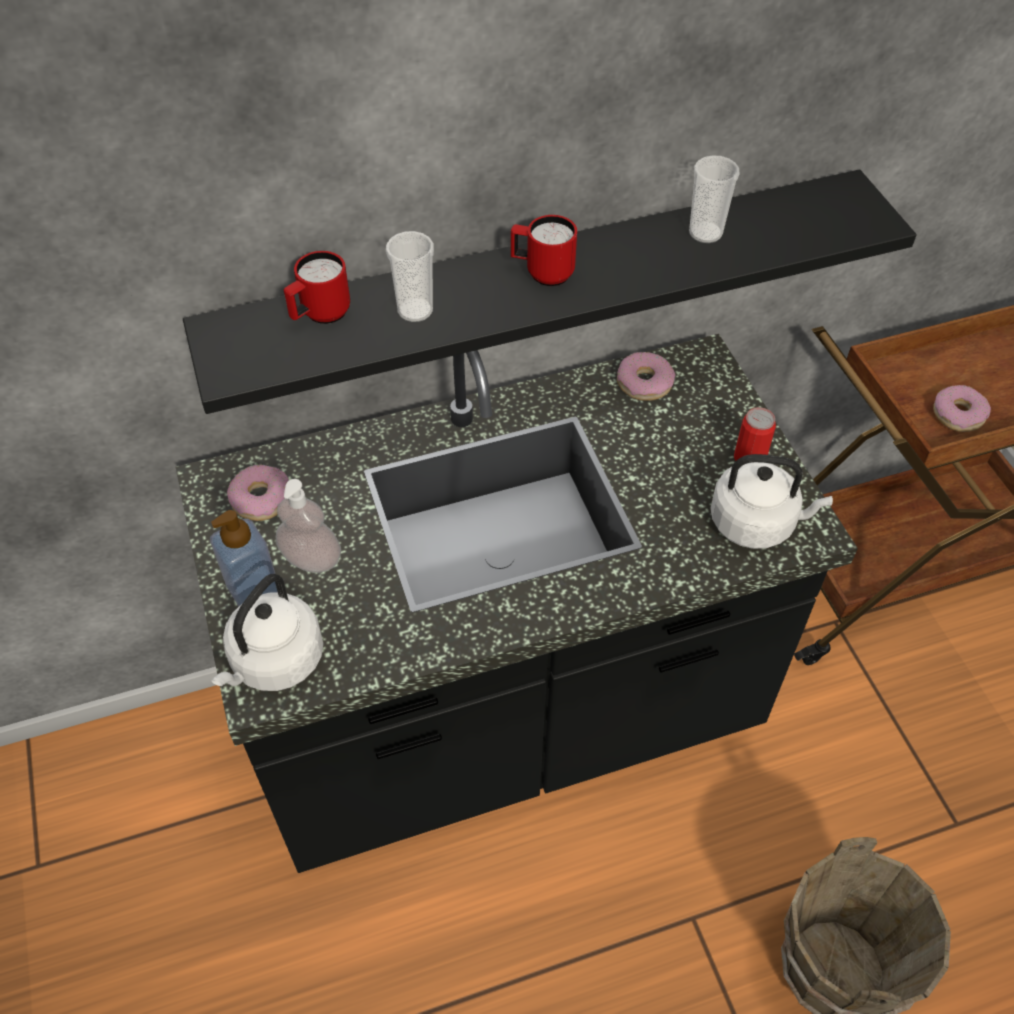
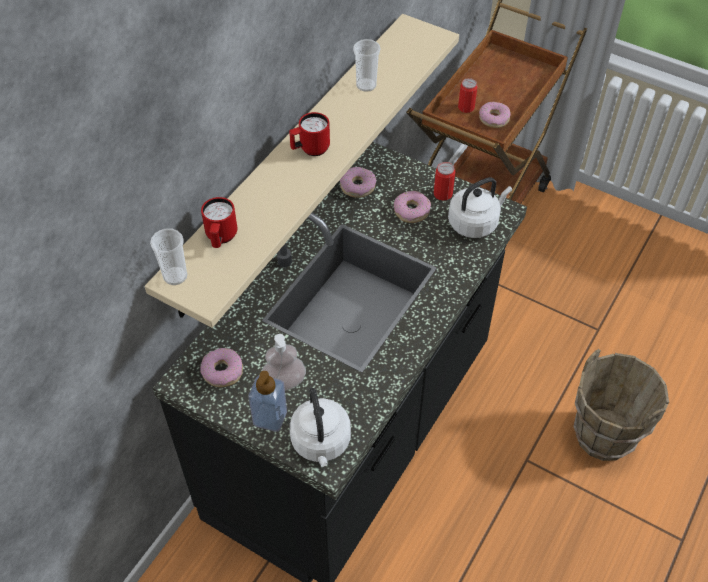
camera: 40 degrees left, 0 degrees up
(415, 310) = (268, 206): cup -> cup (175, 276)
(540, 287) = (291, 161): black shelf -> beige shelf
(683, 455) = (411, 211): none -> donut
(930, 378) = (466, 108): none -> can

